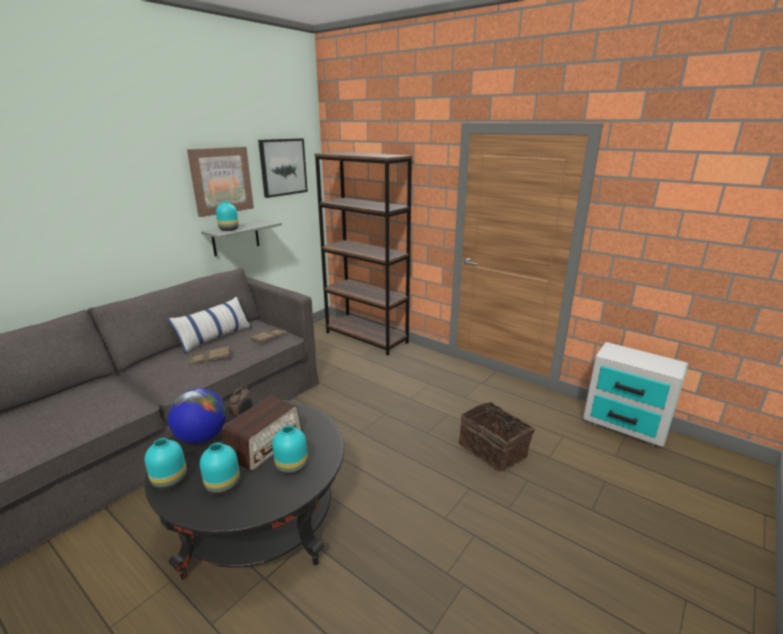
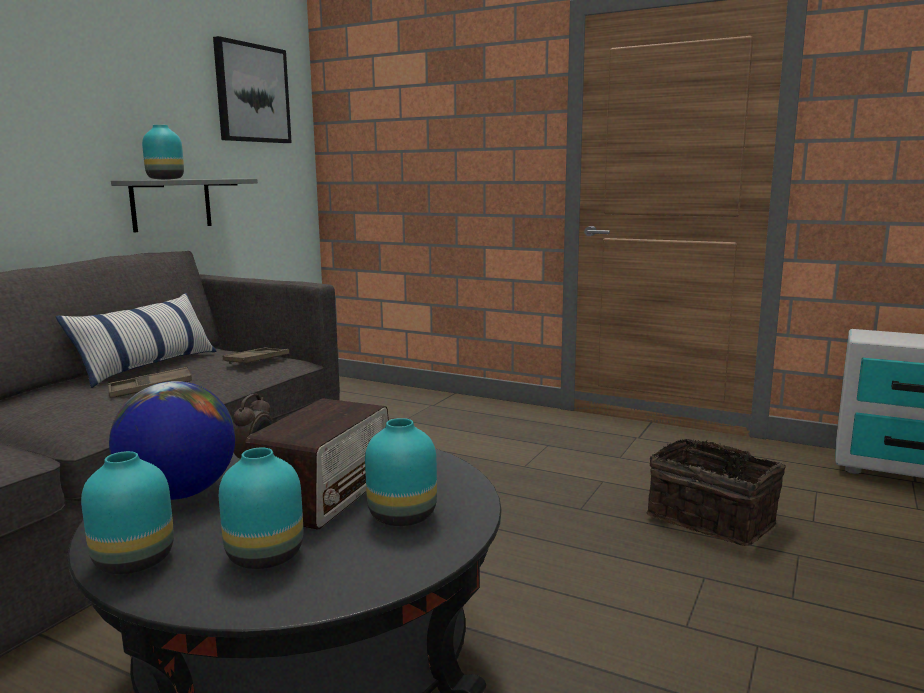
camera: 10 degrees left, 10 degrees down
(221, 180) = (150, 94): picture -> none
(366, 337) = (405, 397): brown bookcase -> none

